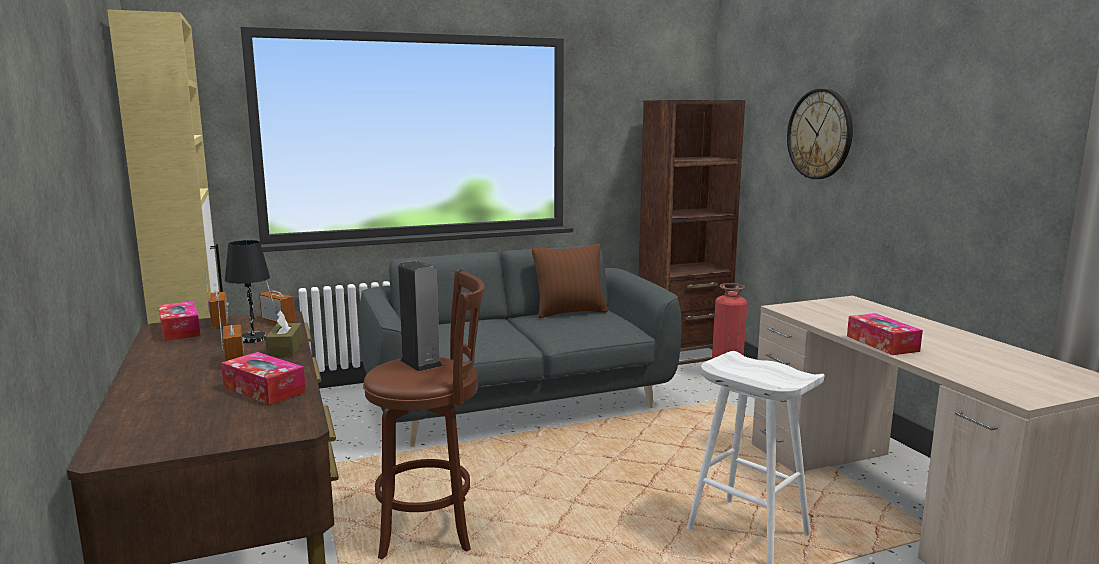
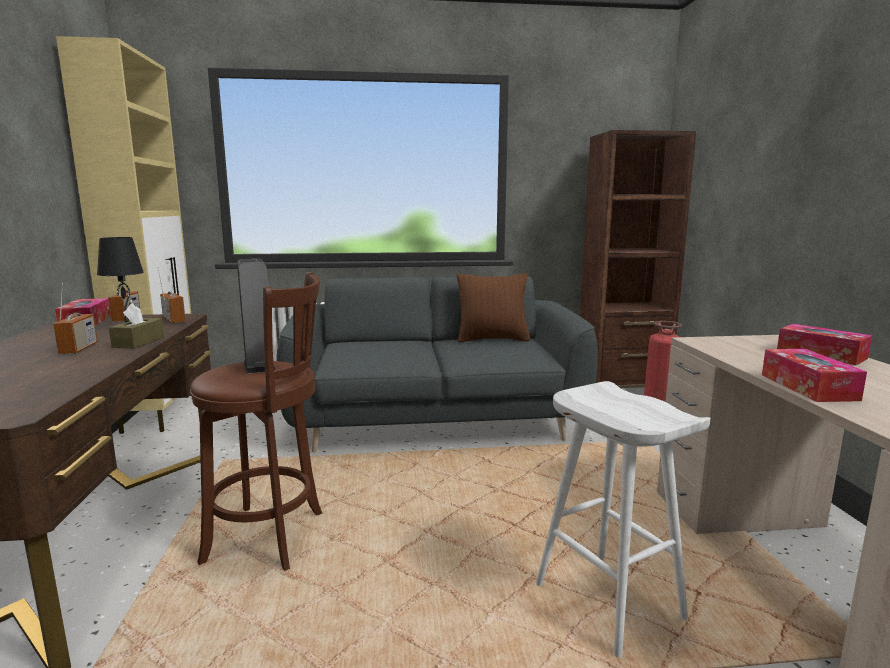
camera: 15 degrees right, 0 degrees up
(264, 389) = (55, 375): tissue box -> tissue box (821, 354)
(820, 134) = (772, 155): wall clock -> none

